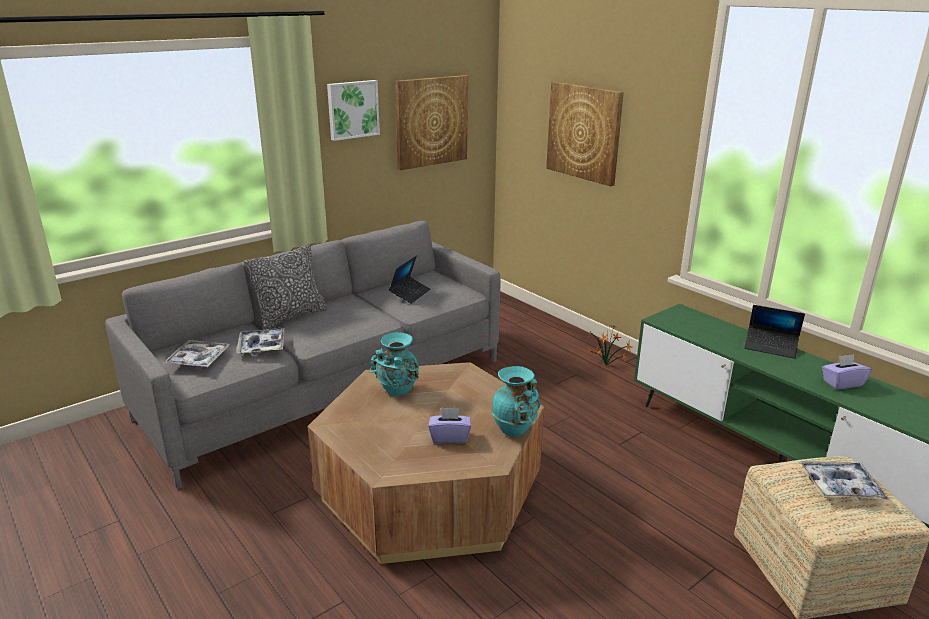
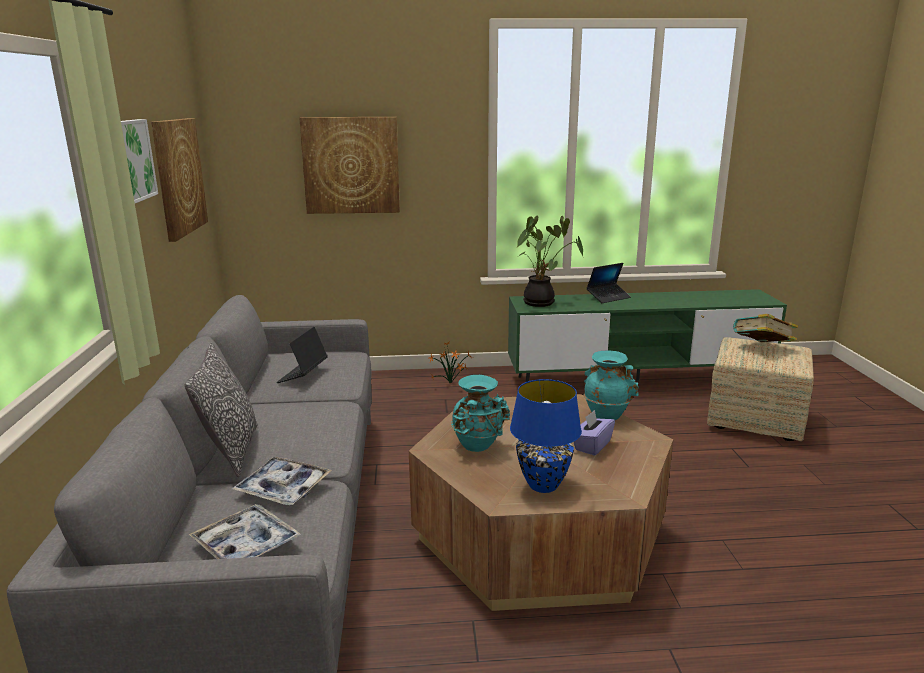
camera: 55 degrees left, 5 degrees down
(365, 433) = (542, 485): none -> blue table lamp
(410, 294) = (303, 375): laptop -> laptop turned 135 degrees counterclockwise
(688, 322) = (541, 303): none -> potted plant
(840, 486) = (761, 348): tray -> book
(842, 383) = (674, 299): purple tissue box -> none

